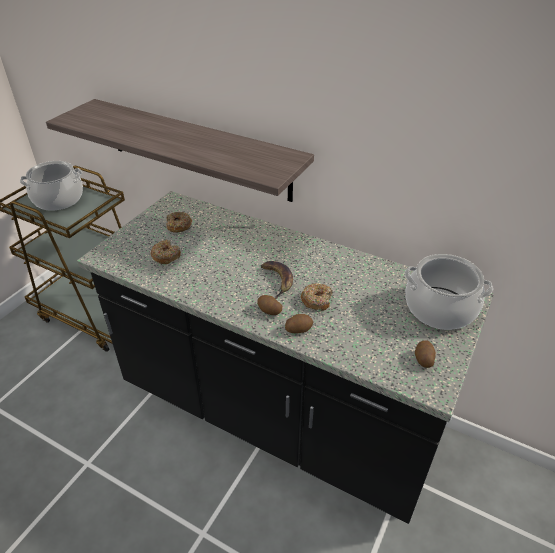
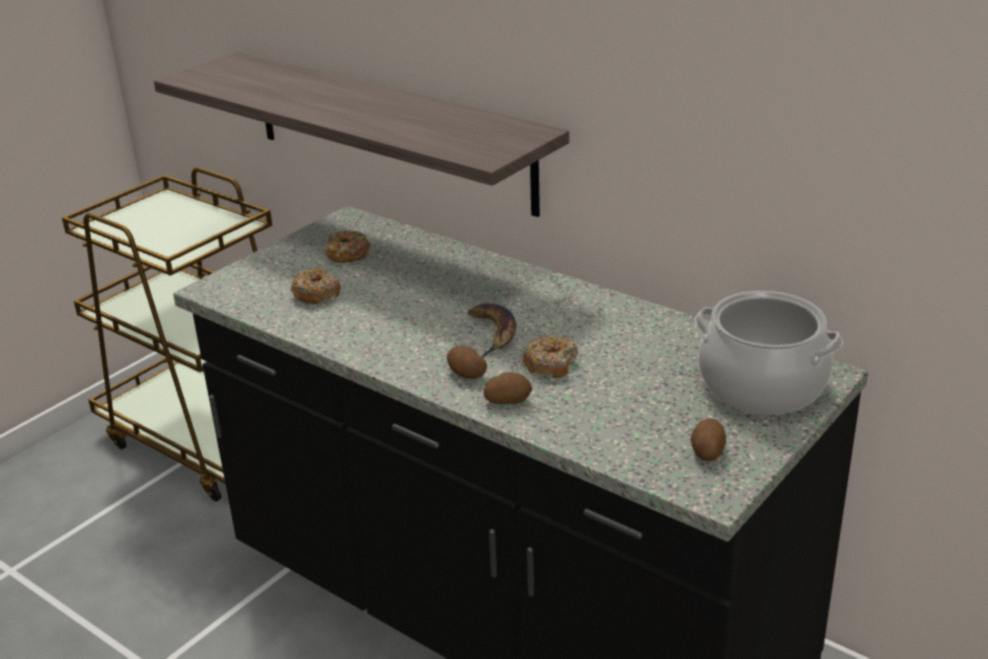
camera: 10 degrees right, 10 degrees down
(58, 199) = (164, 220): cooking pot -> none

